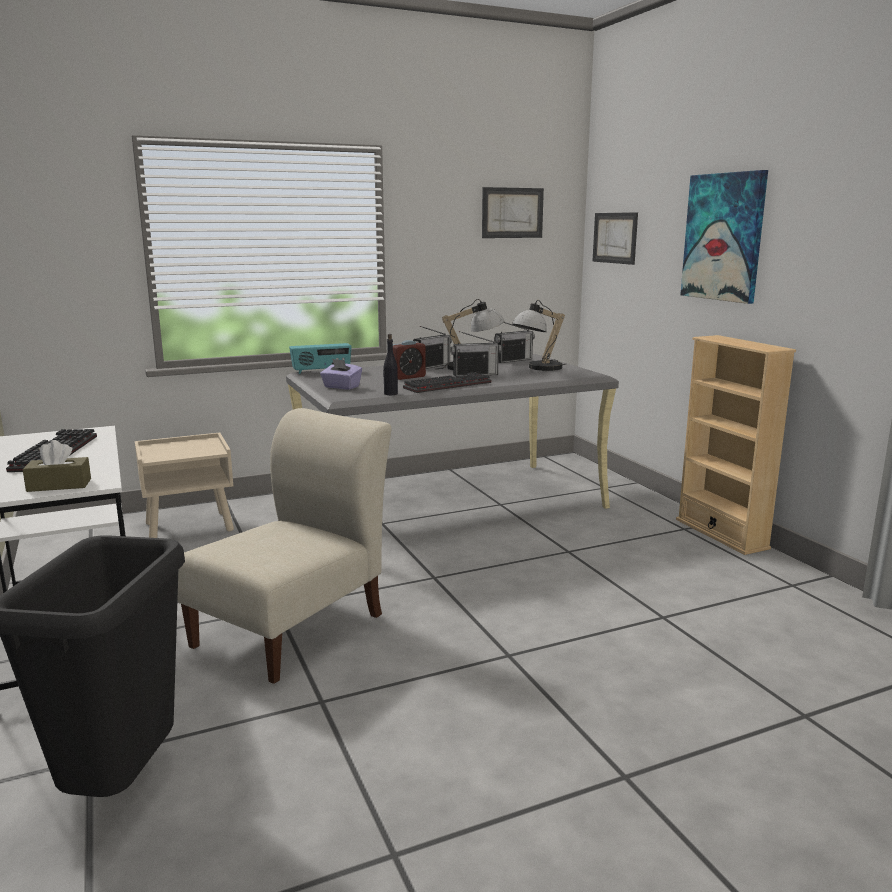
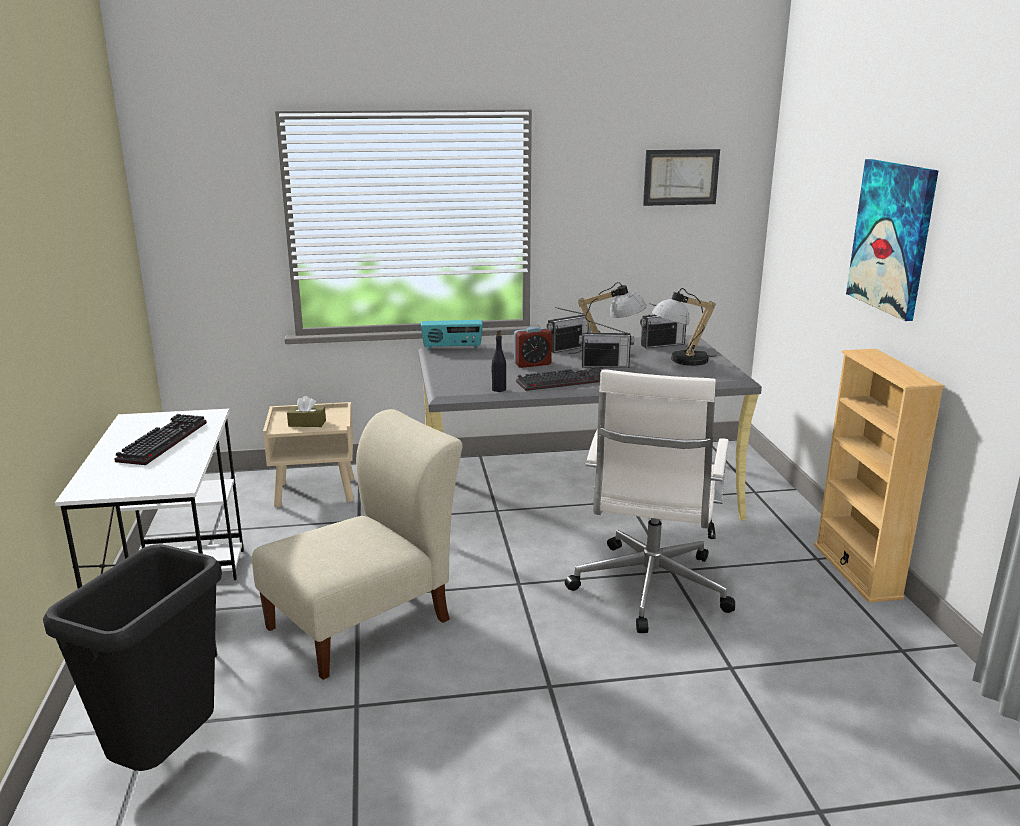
camera: 15 degrees right, 5 degrees up
(59, 485) = (147, 484): brown tissue box -> brown tissue box (307, 423)
(341, 387) = (457, 374): purple tissue box -> none
(557, 567) = (649, 589): none -> white office chair
(615, 238) = (796, 211): picture -> none

